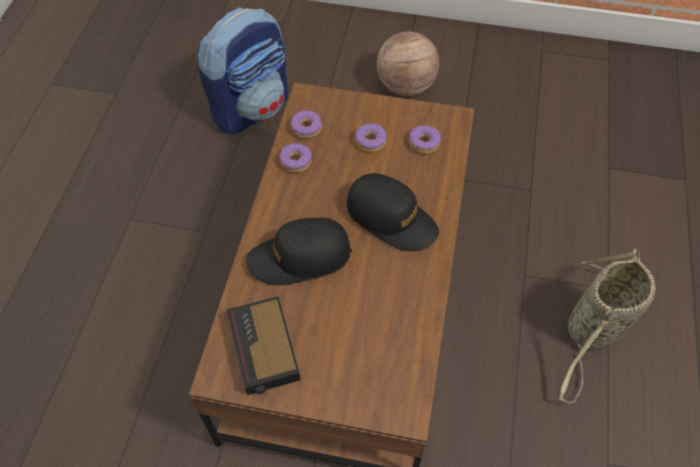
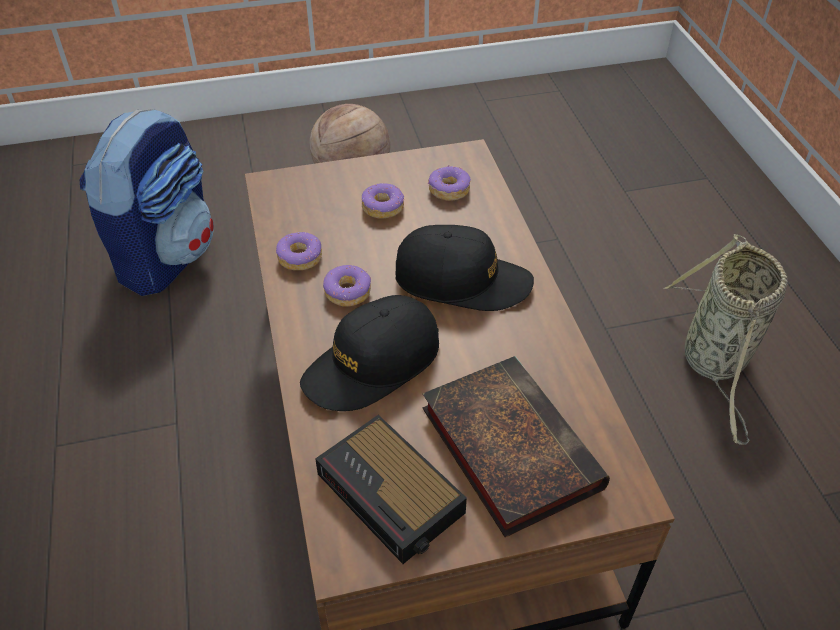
camera: 25 degrees left, 10 degrees down
(307, 128) = (292, 217): donut -> donut (348, 292)
(350, 347) = (506, 445): none -> book

